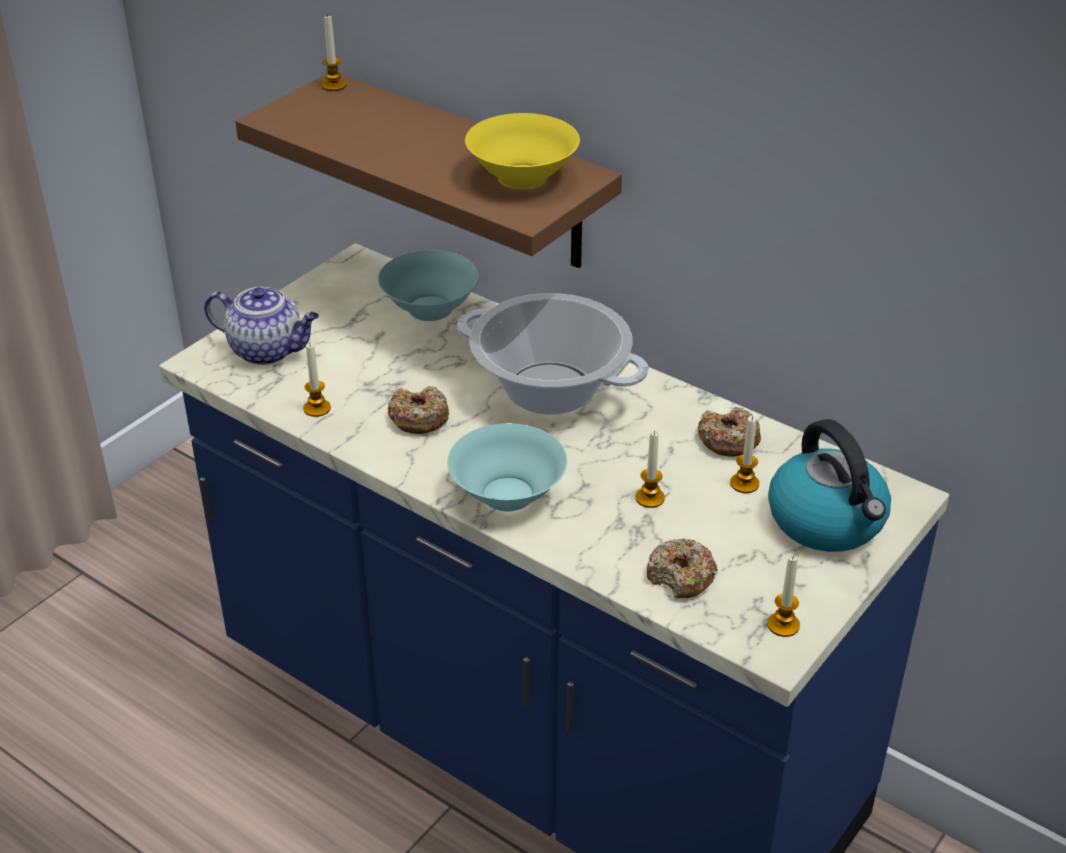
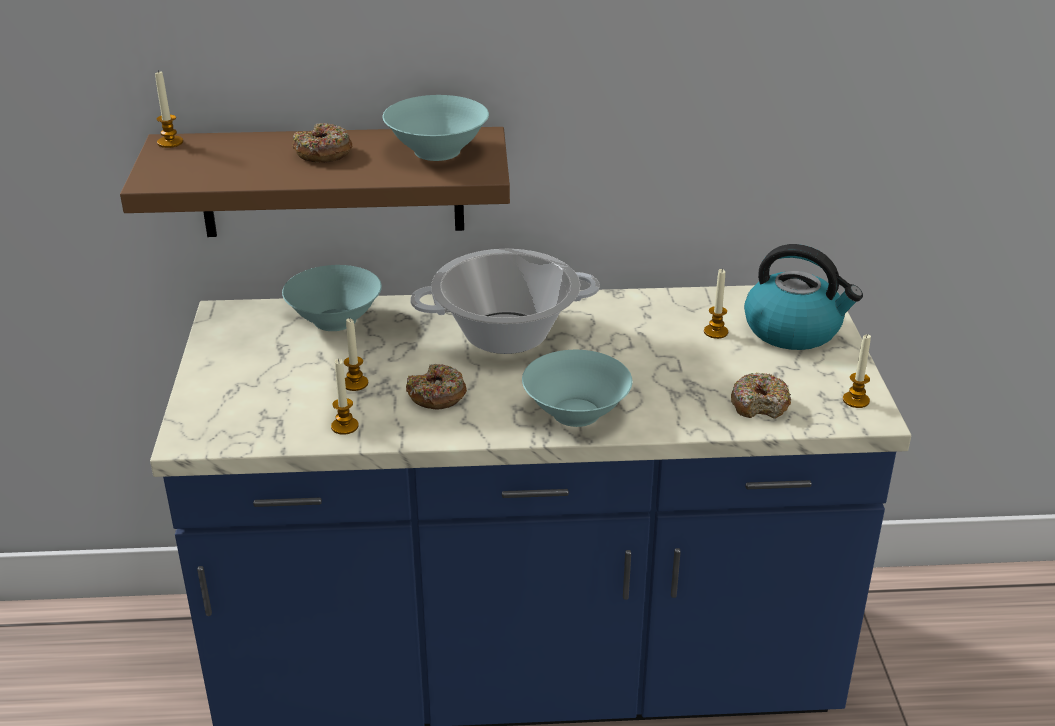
camera: 40 degrees left, 5 degrees down
(268, 350) = (239, 405): teapot -> none
(523, 176) = (437, 151): yellow bowl -> turquoise bowl
(650, 498) = (672, 368): candle -> candle (355, 383)
(728, 440) = (668, 311): donut -> donut (323, 153)

